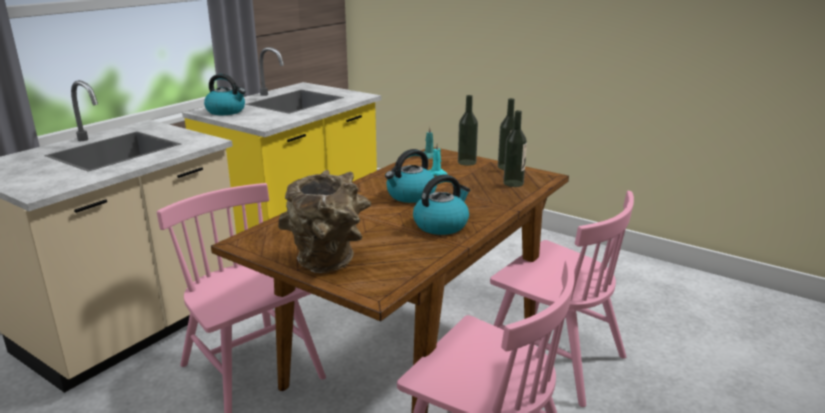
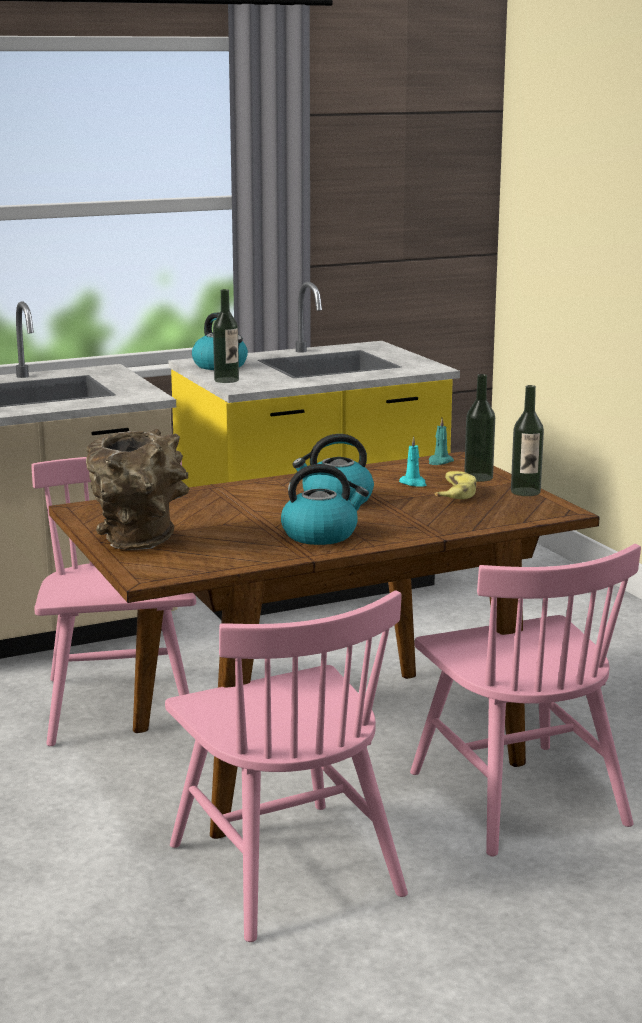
camera: 30 degrees right, 5 degrees down
(470, 176) = (454, 493): none -> banana
(513, 183) = (497, 511): bottle -> bottle (226, 380)

